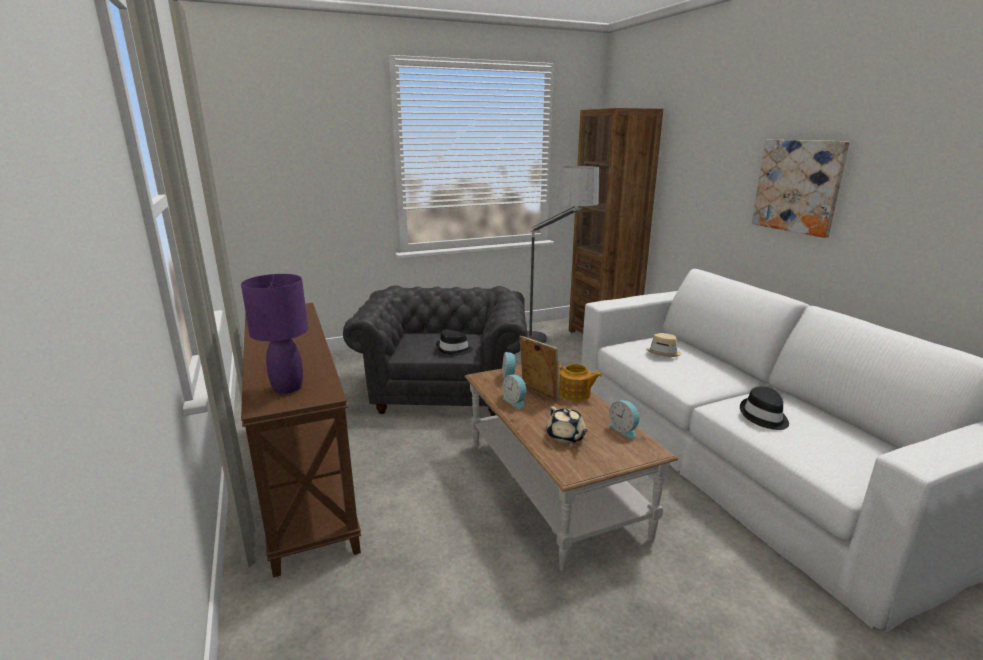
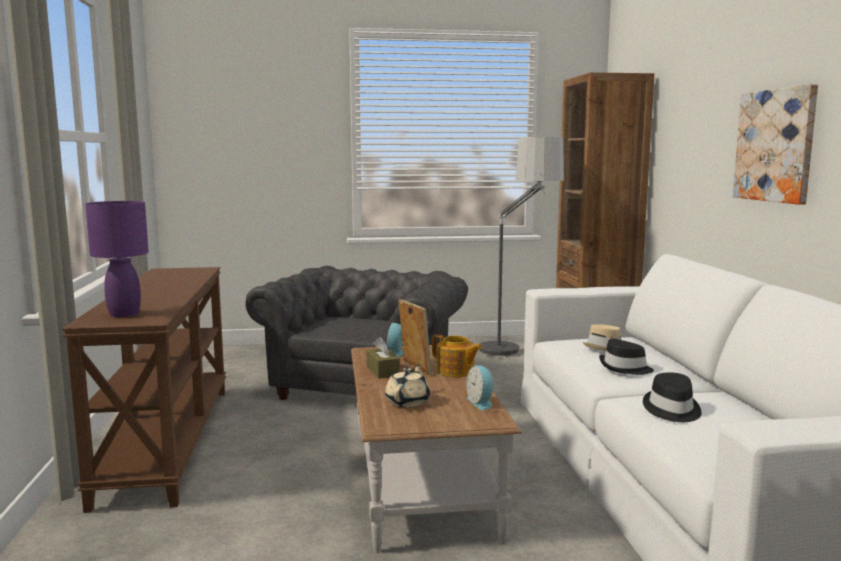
camera: 15 degrees right, 10 degrees down
(454, 349) = (365, 331): black hat -> black hat (625, 368)
(515, 401) = (382, 371): alarm clock -> brown tissue box
(566, 437) = (408, 401): beige teapot -> beige teapot turned 150 degrees counterclockwise

